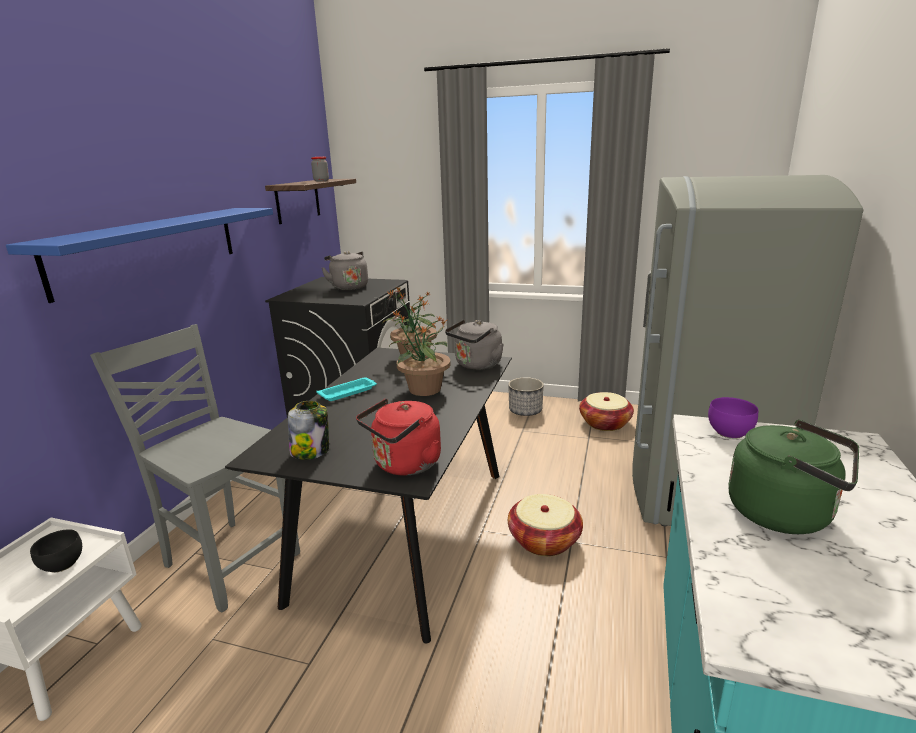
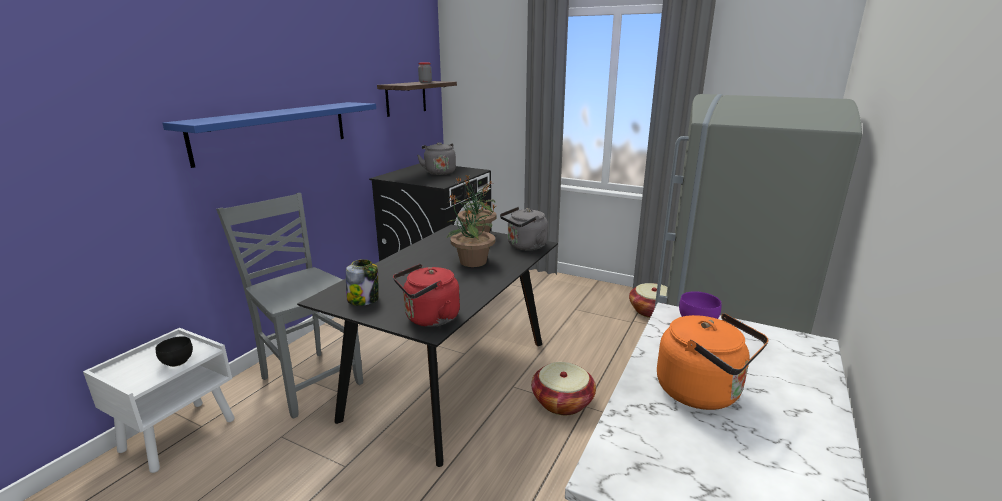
camera: 10 degrees right, 0 degrees up
(348, 392) = (412, 258): turquoise tray -> none
(525, 410) = (584, 292): planter -> none
(785, 514) = (703, 393): green kettle -> orange kettle

